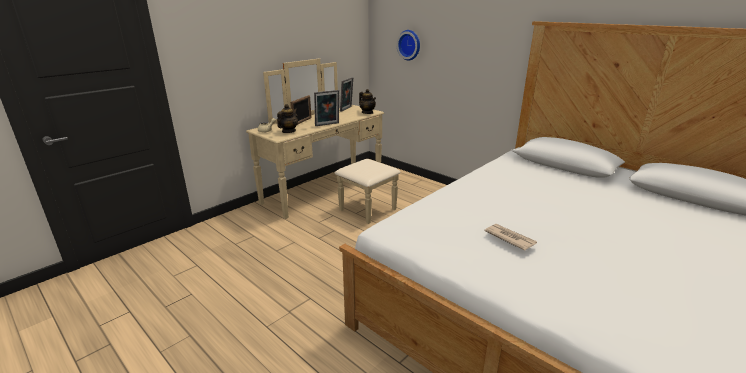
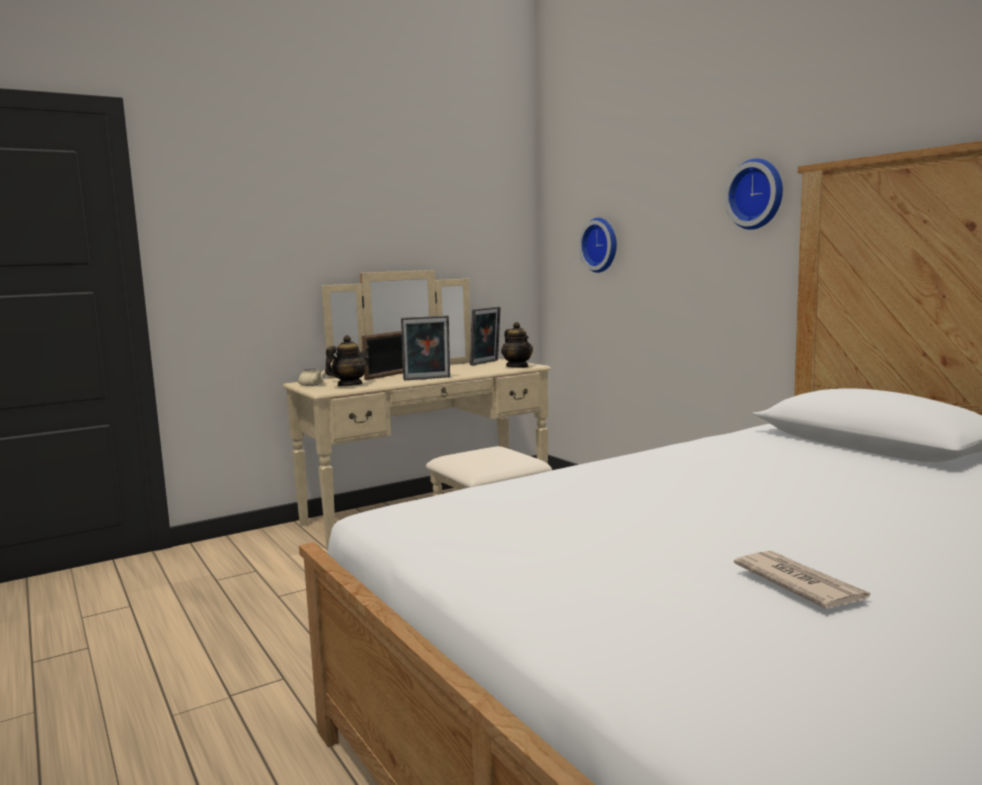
camera: 15 degrees right, 15 degrees down
(506, 31) = (757, 194): none -> wall clock
(509, 238) = (620, 535): newspaper -> newspaper (799, 584)

